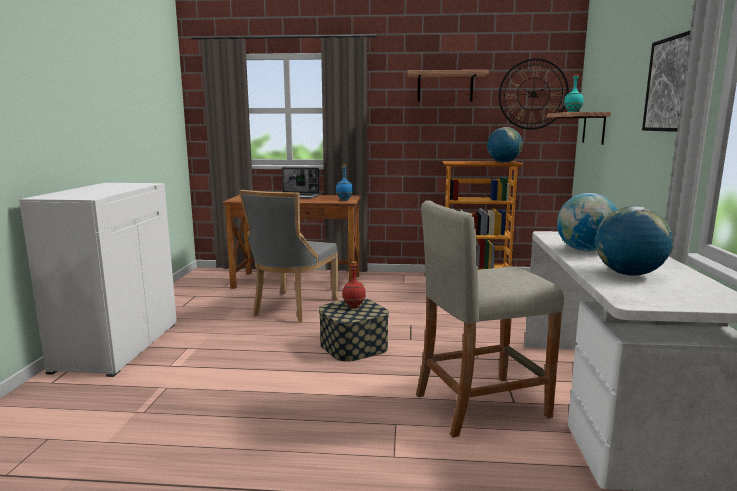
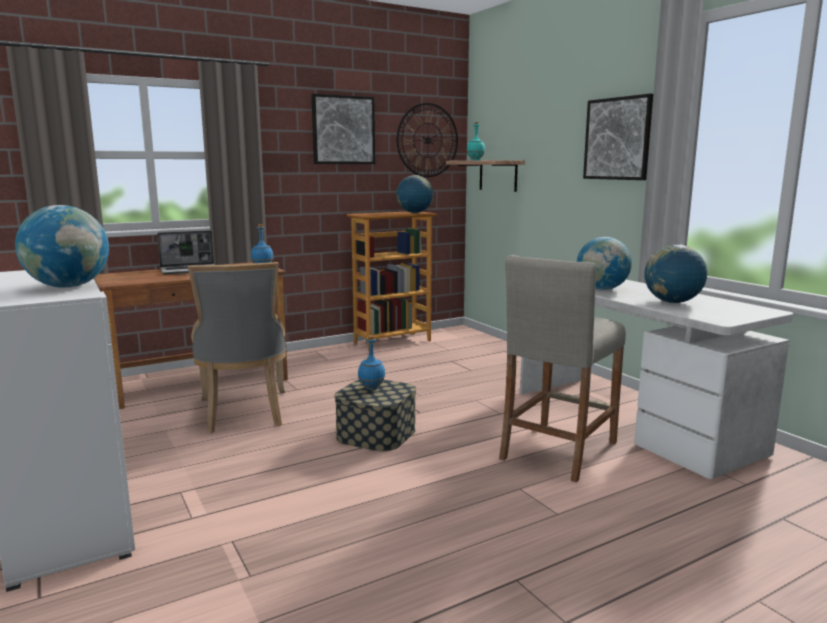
camera: 35 degrees left, 0 degrees up
(103, 193) = (68, 286): none -> globe
(353, 307) = (371, 388): red bottle -> blue bottle
(445, 87) = (343, 130): shelf -> picture

